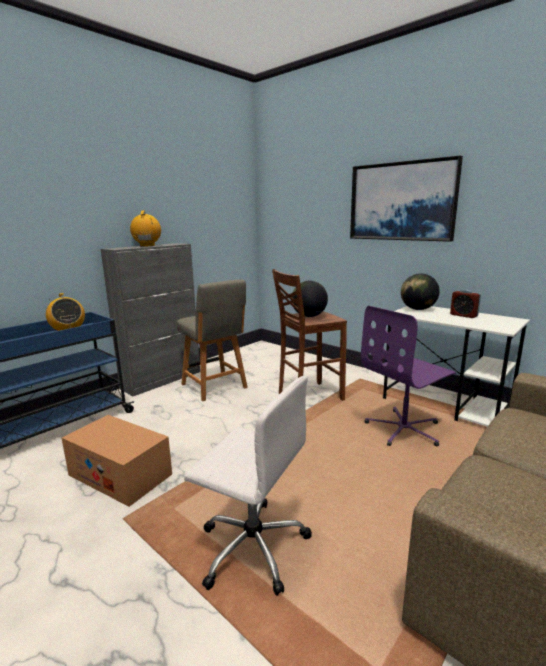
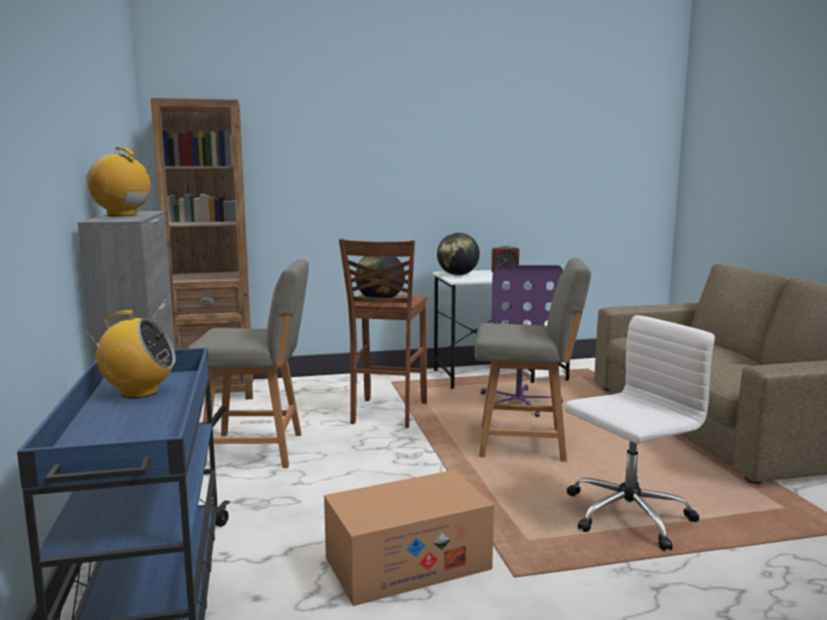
camera: 55 degrees left, 5 degrees down
(271, 351) = (215, 391): none -> brown bookcase
(331, 457) = (526, 443): none -> grey chair
(401, 201) = (404, 150): picture -> none

